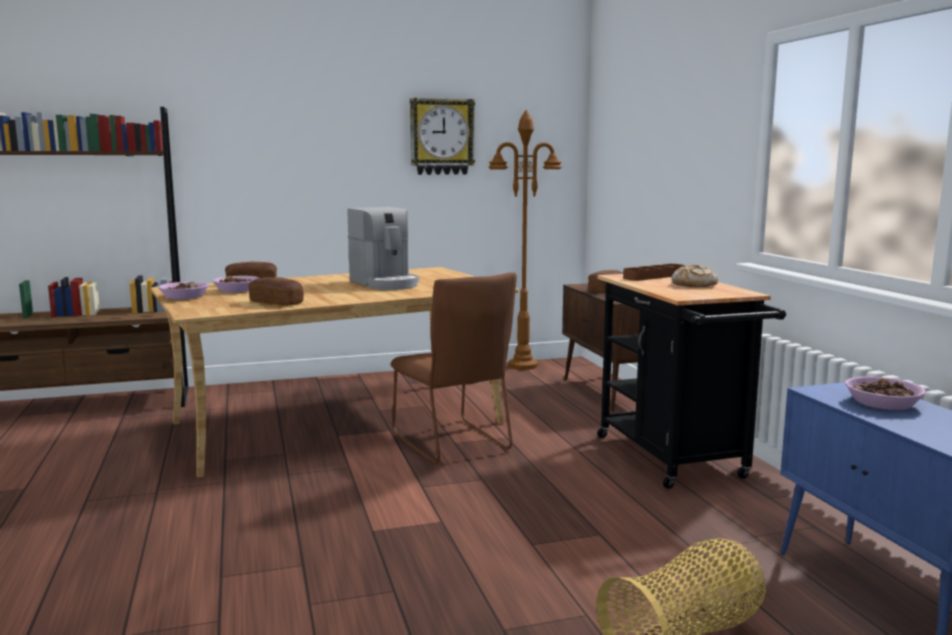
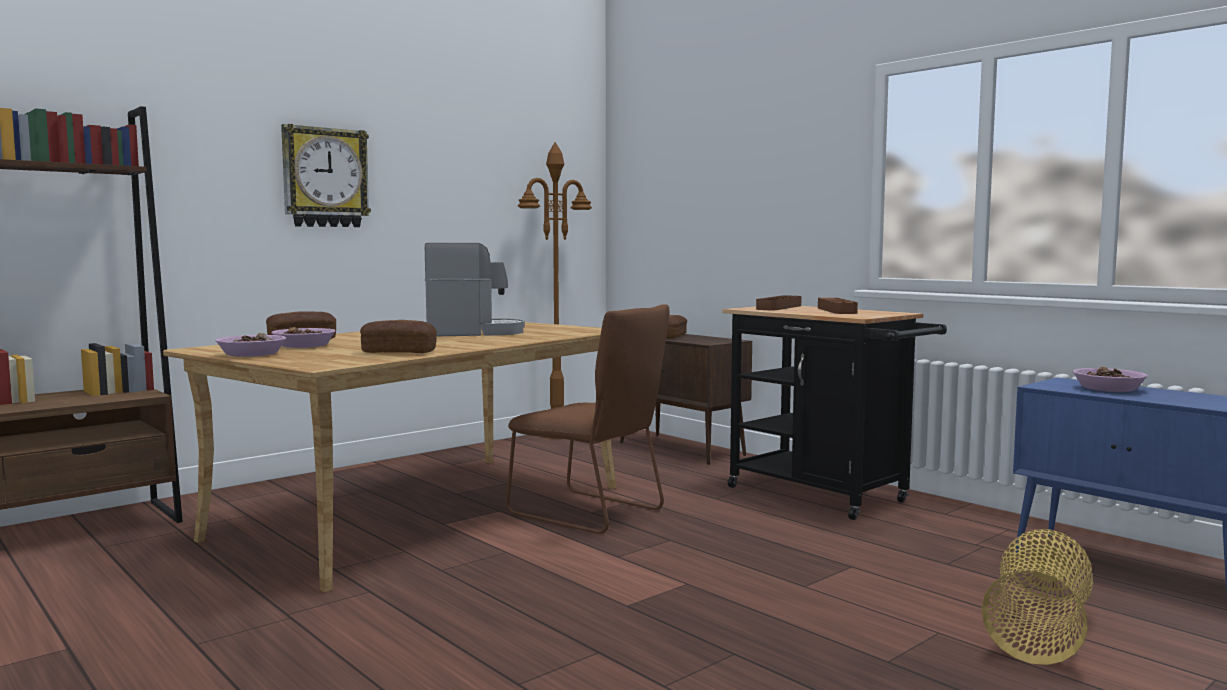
camera: 25 degrees left, 5 degrees down
(385, 283) = (473, 332): coffee machine -> coffee machine turned 45 degrees counterclockwise
(441, 137) = (464, 169): wall clock -> wall clock (325, 177)
(694, 285) = (836, 310): bread -> brown tray

